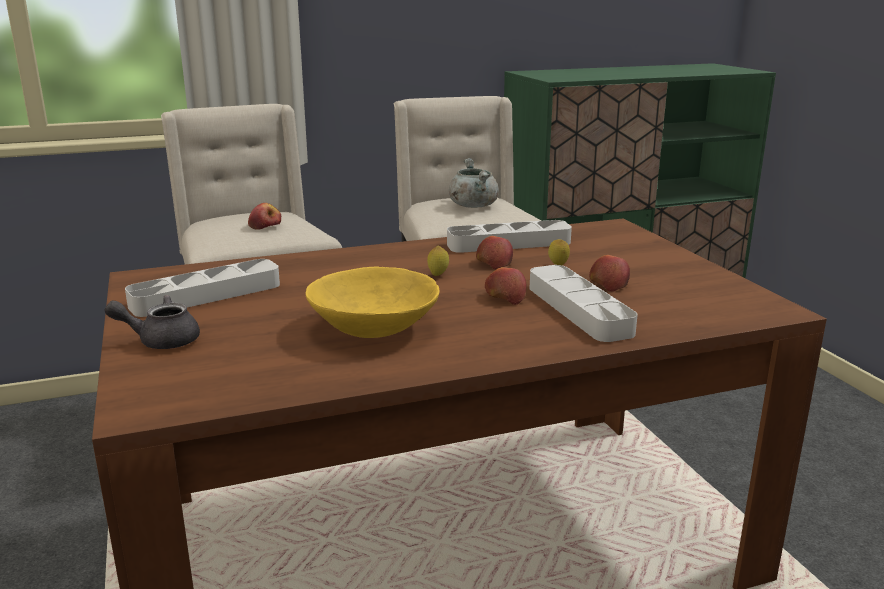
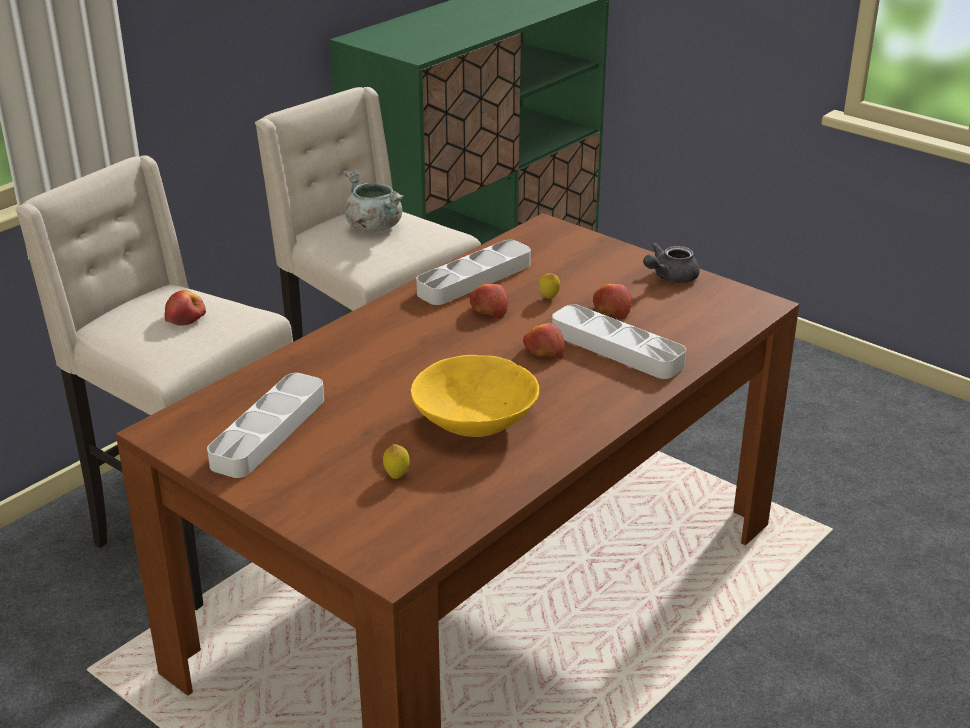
camera: 30 degrees left, 10 degrees up
(161, 340) = (305, 496): grey teapot -> grey teapot (670, 277)
(438, 275) = (456, 340): lemon -> lemon (396, 475)

